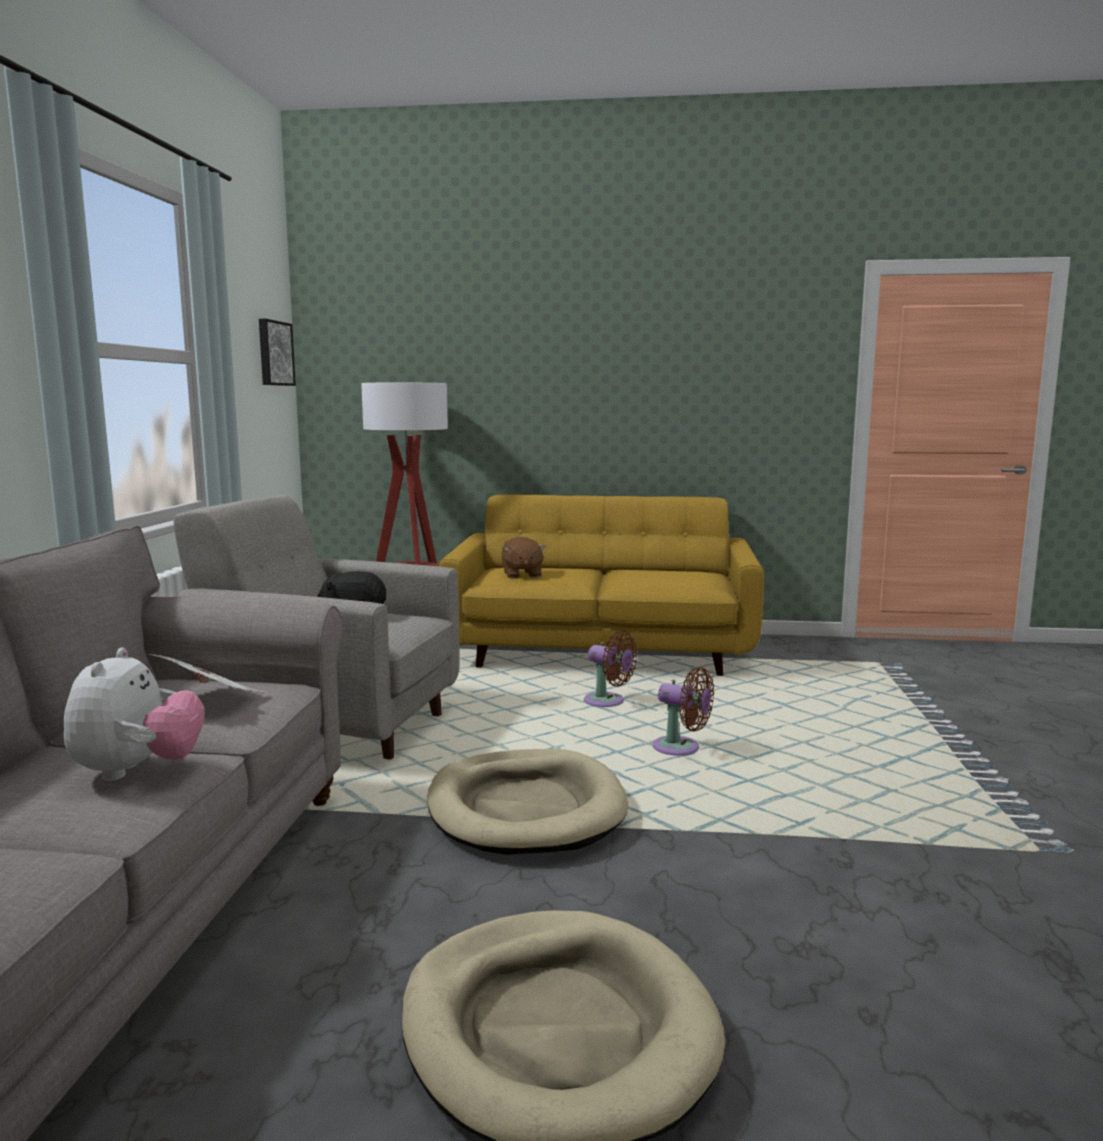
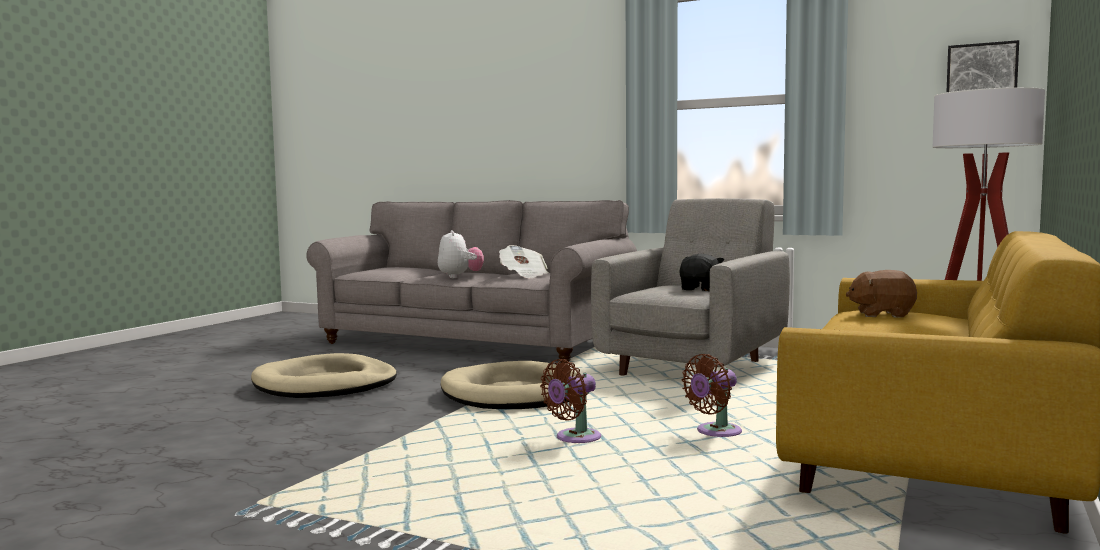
camera: 110 degrees right, 5 degrees down
(138, 771) = (460, 277): plush toy -> plush toy turned 120 degrees counterclockwise

